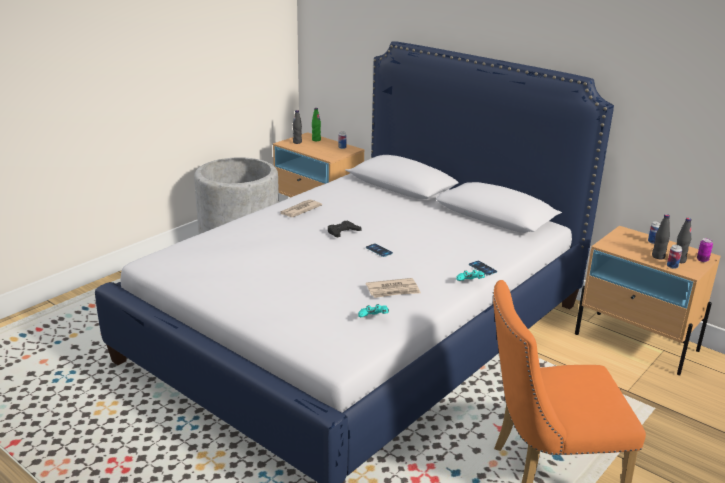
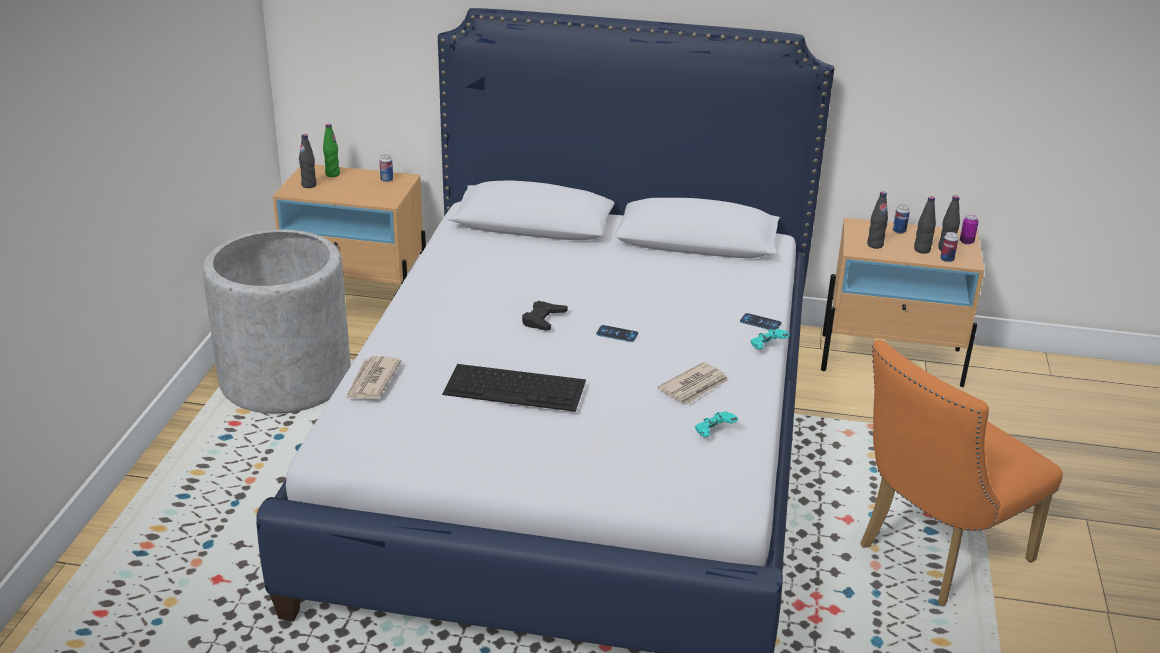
camera: 30 degrees left, 5 degrees up
(281, 260) = (516, 387): none -> keyboard
(300, 210) = (446, 301): newspaper -> newspaper (372, 381)
(623, 245) = (875, 245): none -> black bottle

